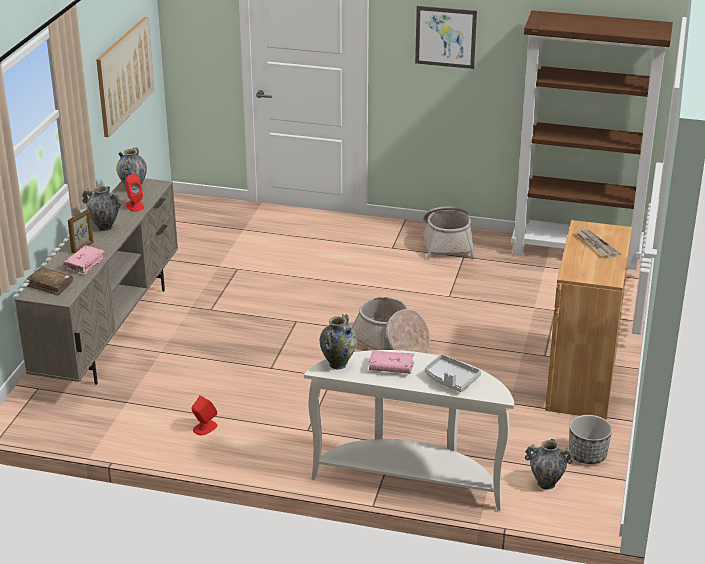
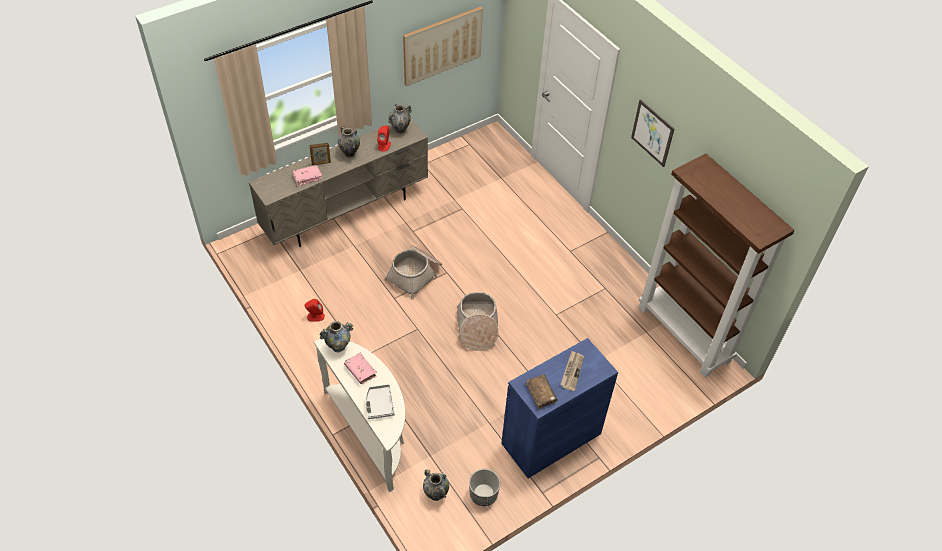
camera: 40 degrees right, 20 degrees up
(50, 285) = (274, 183): brown book -> brown book (541, 393)
(447, 243) = (608, 270): basket -> basket (415, 274)
(581, 380) = (551, 438): brown cabinet -> blue cabinet

